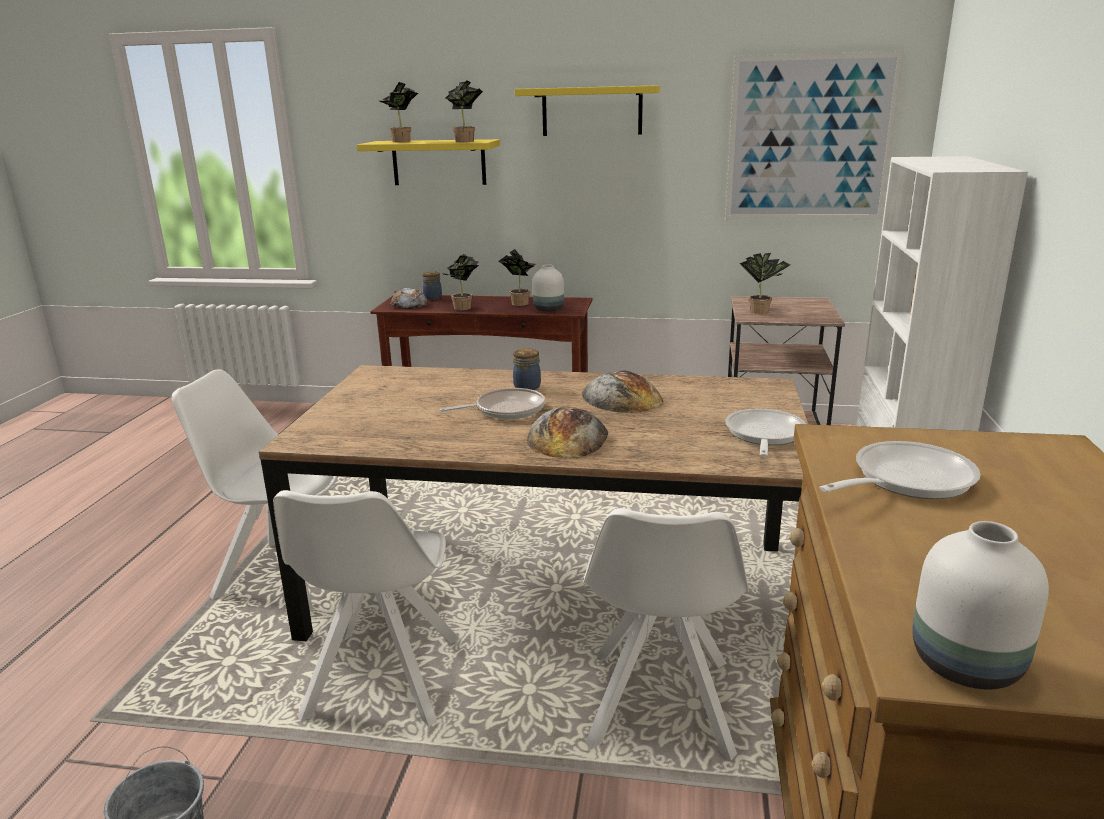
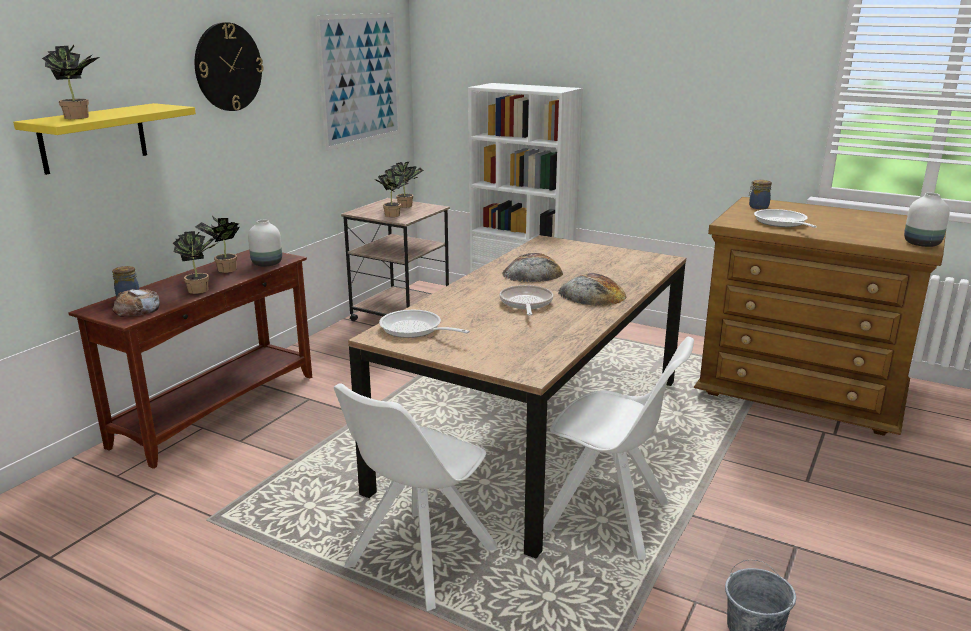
camera: 70 degrees left, 0 degrees up
(467, 141) = (161, 108): potted plant -> potted plant (407, 205)
(528, 386) = (482, 292): jar -> jar (757, 207)
(592, 111) = (228, 67): yellow shelf -> wall clock
(659, 706) = (674, 424): white chair -> none
(763, 435) = (623, 256): frying pan -> frying pan (415, 329)

